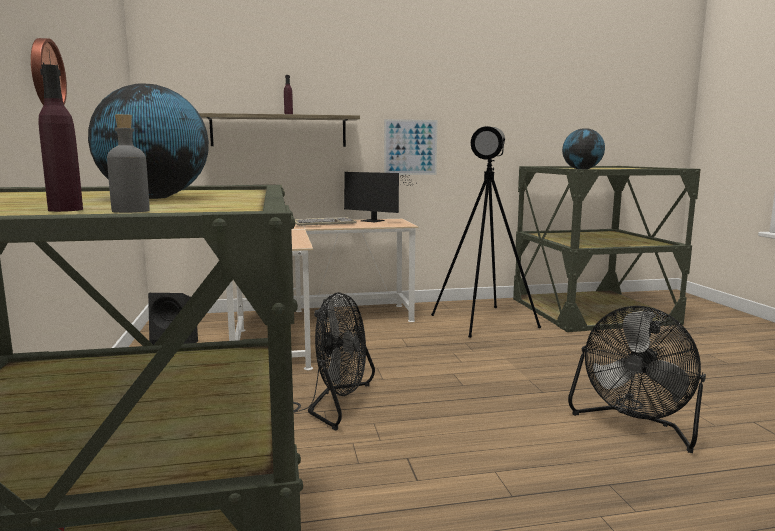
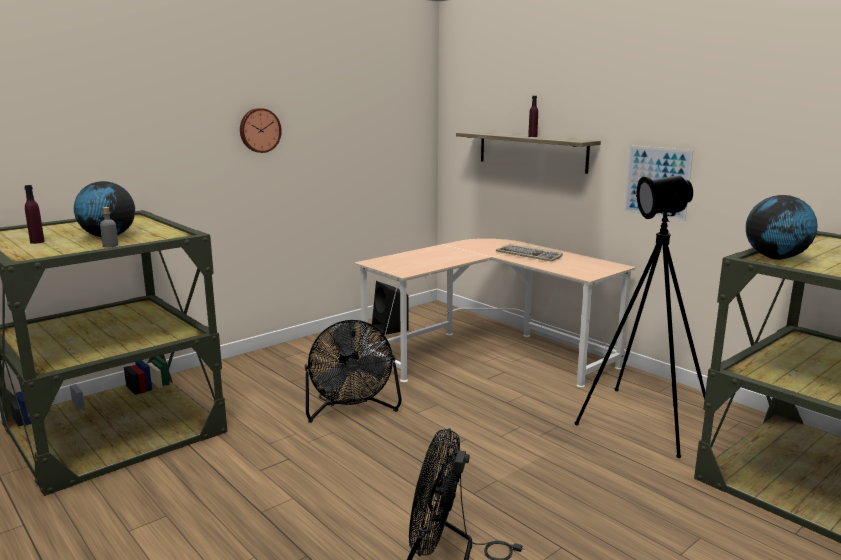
camera: 60 degrees right, 5 degrees up
(131, 211) = (33, 248): grey bottle -> grey bottle (110, 245)
(374, 221) = (588, 263): monitor -> none

